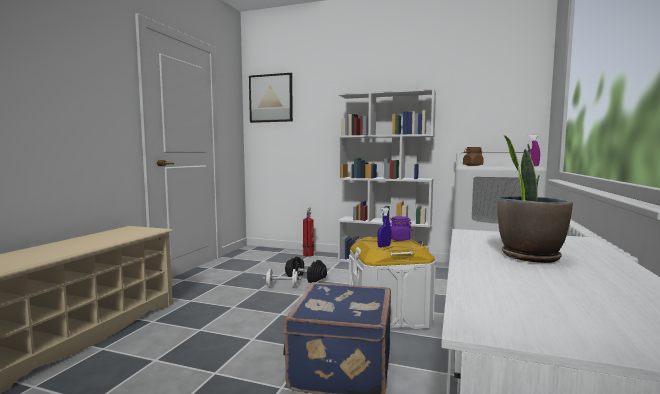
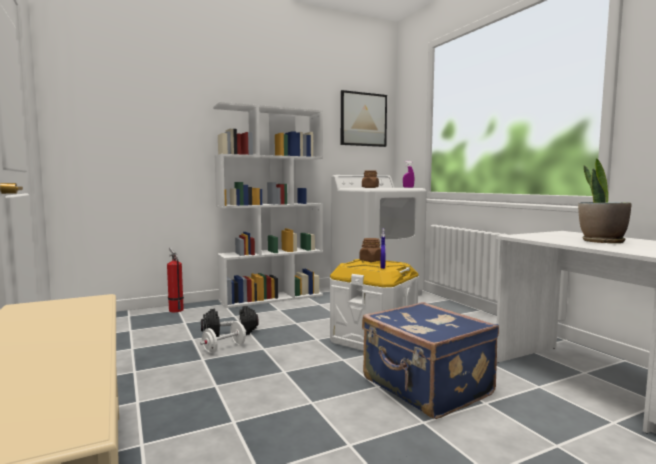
camera: 45 degrees left, 0 degrees up
(271, 98) = (93, 94): picture -> picture (363, 119)
(399, 239) = (370, 260): purple jar -> brown jar

